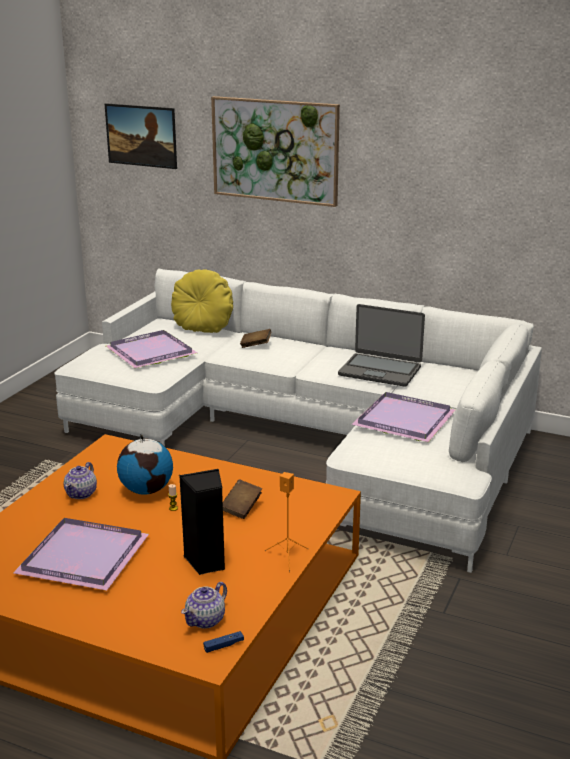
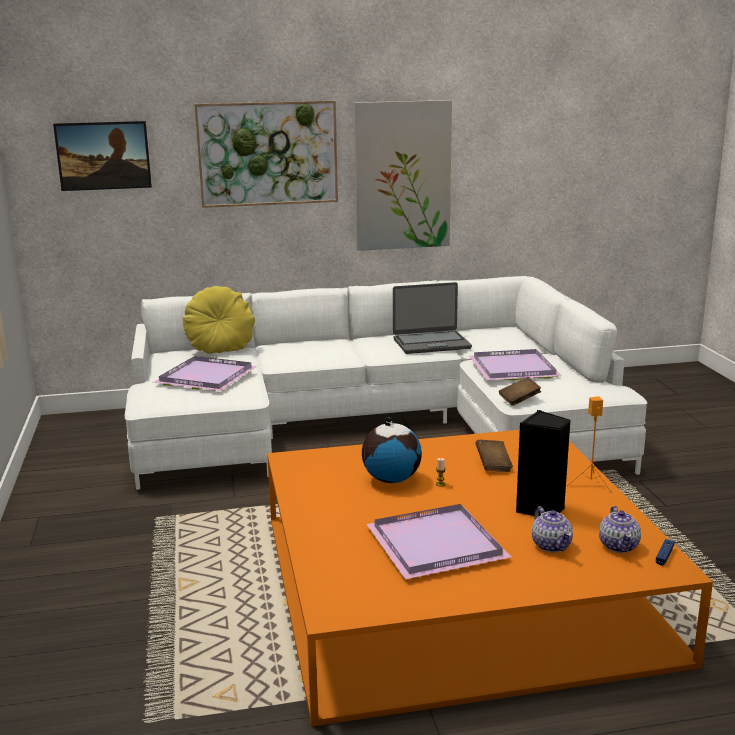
camera: 35 degrees left, 5 degrees down
(81, 493) = (338, 501): teapot -> teapot (551, 545)
(256, 345) = (294, 350): brown book -> brown book (519, 400)
(404, 189) = (402, 176): none -> picture

